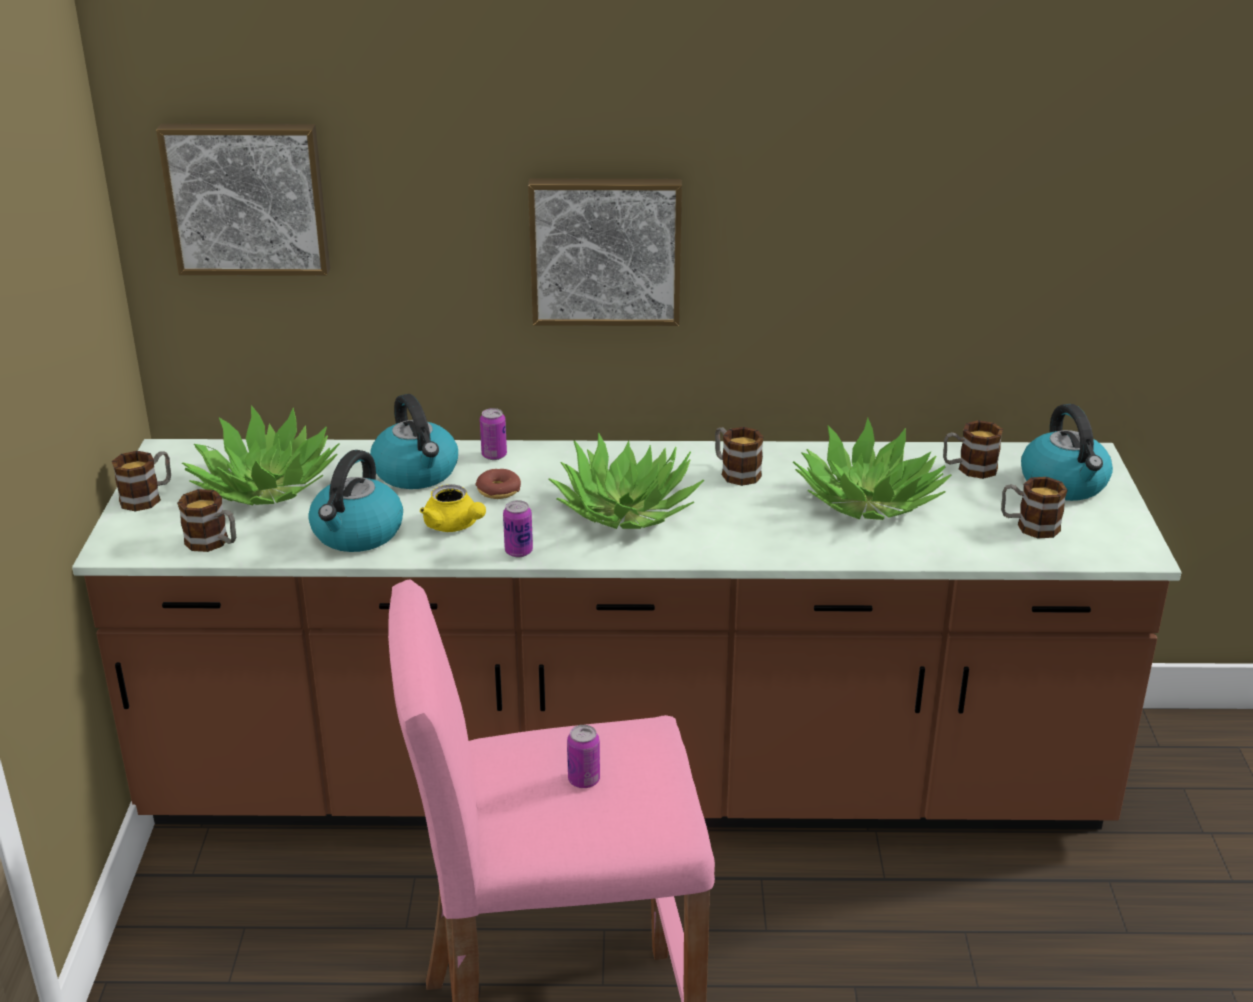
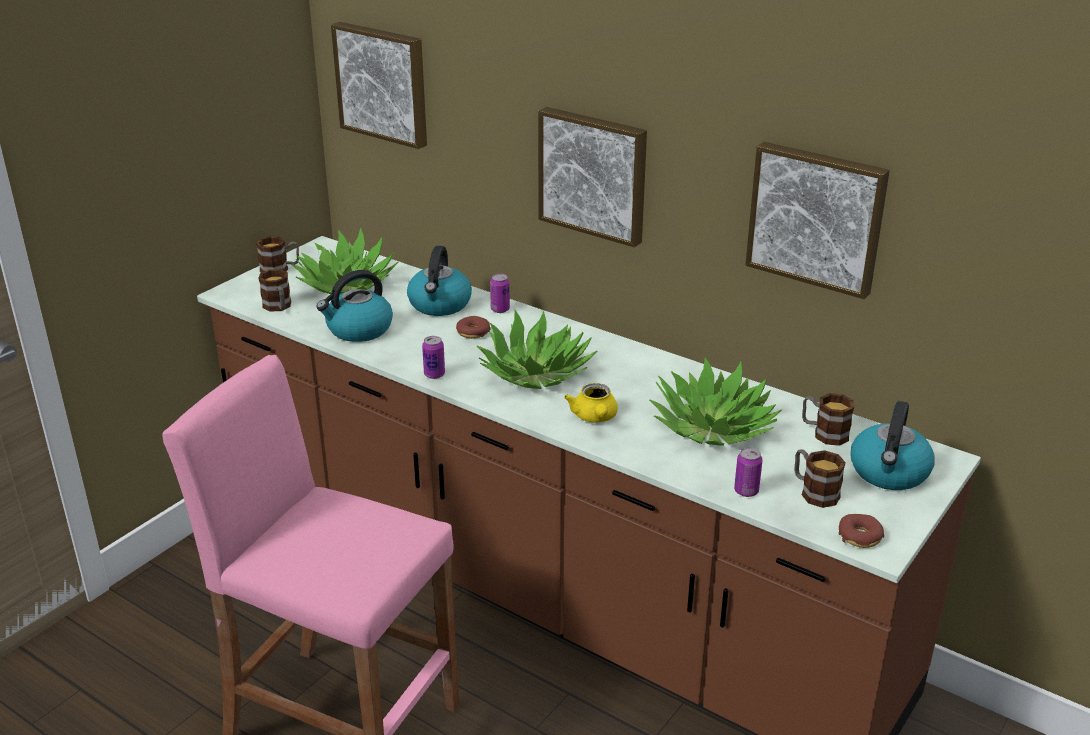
camera: 35 degrees right, 0 degrees up
(454, 526) = (418, 345): yellow teapot -> yellow teapot (594, 418)
(584, 780) = (340, 538): can -> can (746, 491)
(735, 472) = (642, 374): mug -> none
(909, 233) = (817, 217): none -> picture
(1113, 550) = (860, 536): none -> donut

